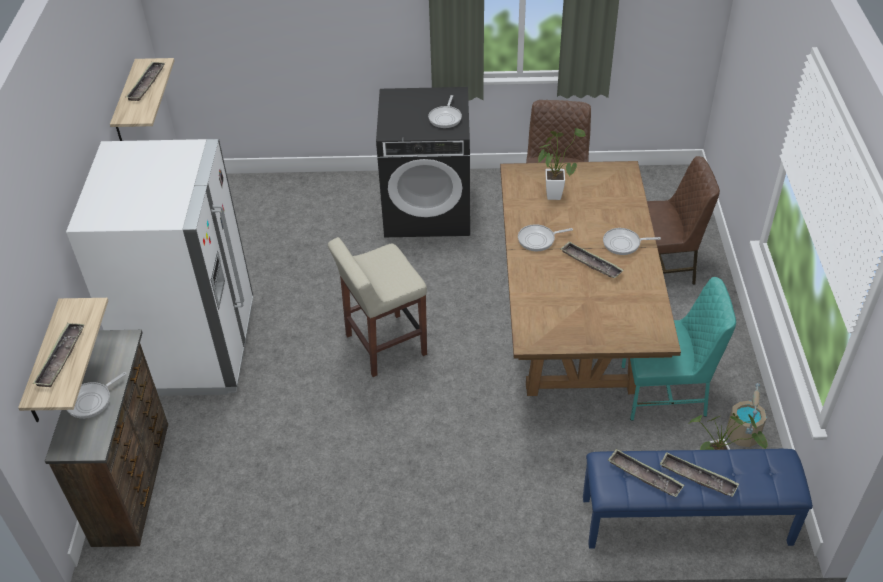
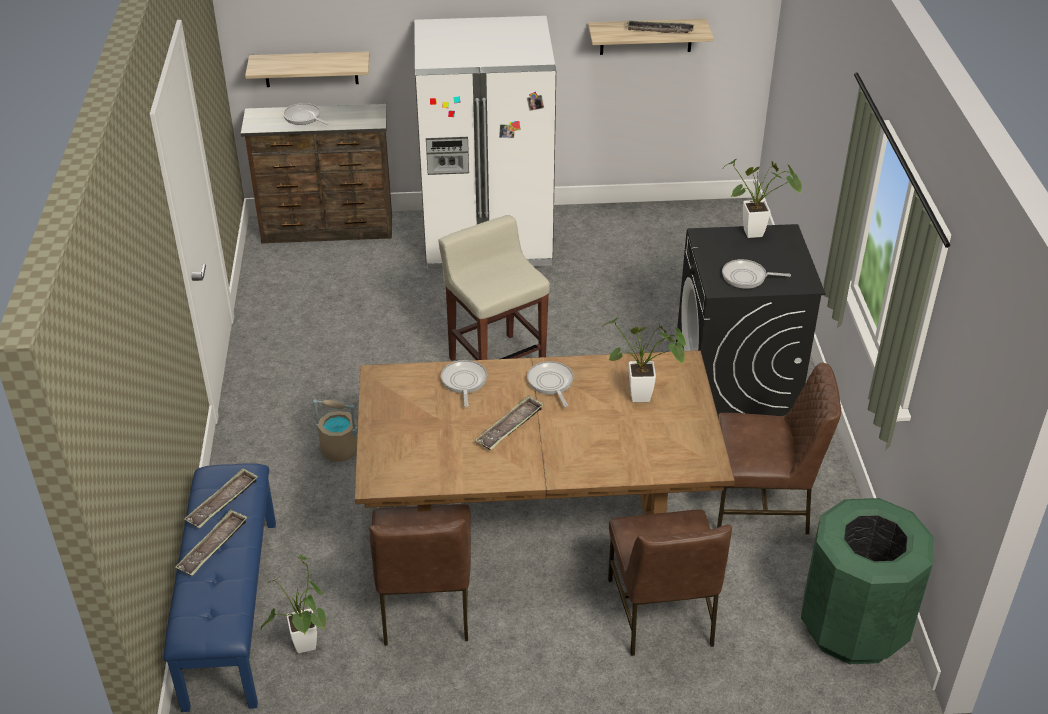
camera: 85 degrees right, 5 degrees down
(61, 358) = (298, 62): tray -> none
(389, 107) = (758, 233): none -> potted plant
(624, 244) = (549, 458): frying pan -> frying pan (464, 382)
(658, 186) = (853, 628): none -> green trash can
(665, 392) = (425, 606): turquoise chair -> brown chair
(743, 434) = (352, 681): beige bucket -> beige bucket (339, 450)

